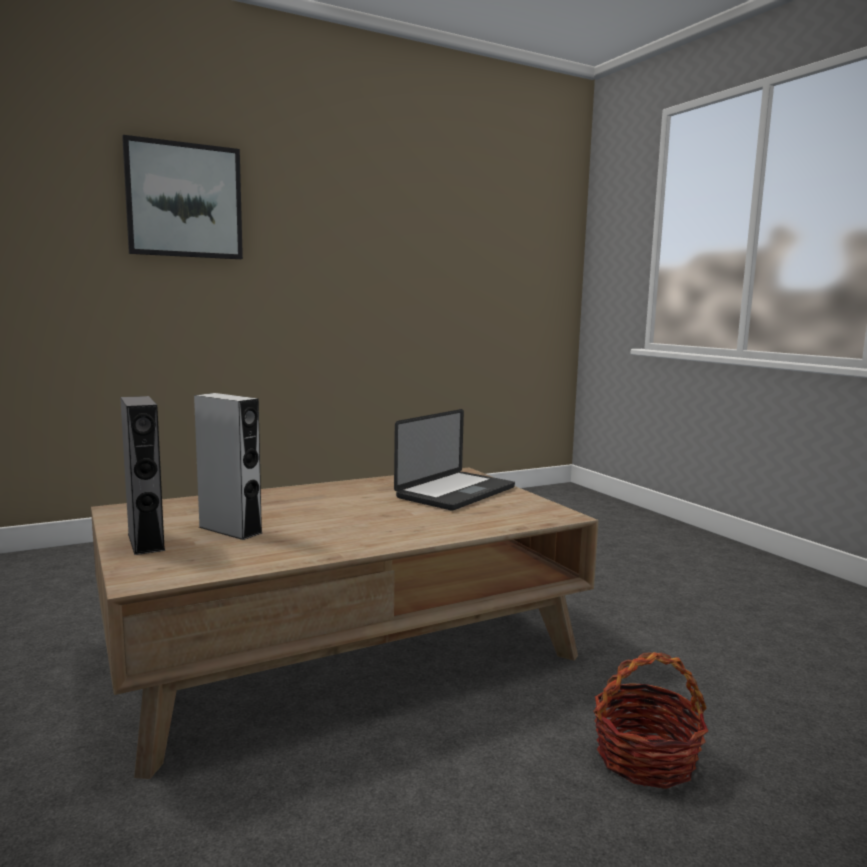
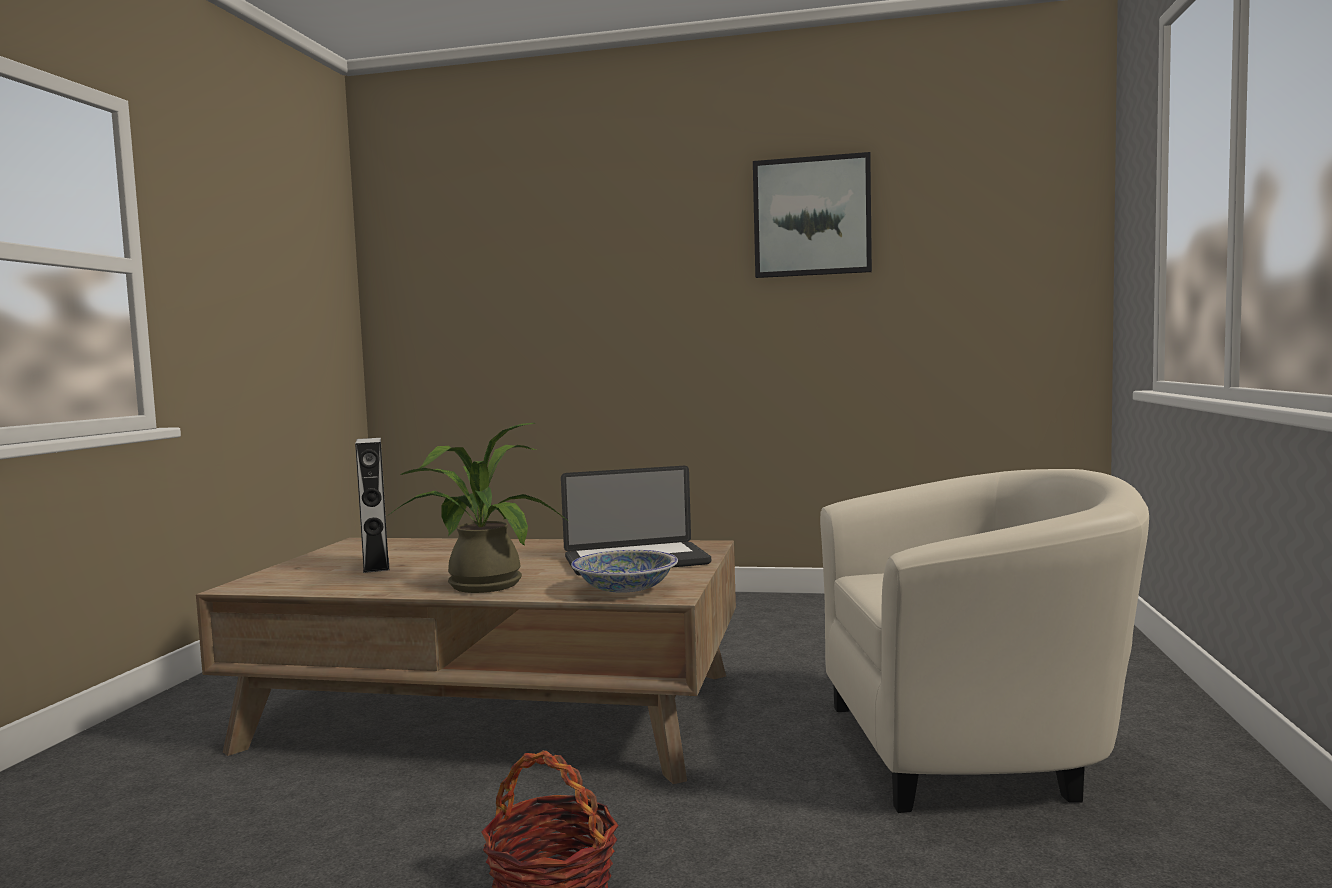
camera: 40 degrees right, 5 degrees down
(146, 541) = (308, 564): grey speaker -> none
(184, 201) = (558, 255): picture -> picture (812, 217)
(394, 531) = (479, 584): none -> potted plant
(520, 516) = (625, 589): none -> bowl
(672, 586) = (974, 748): none -> beige armchair

